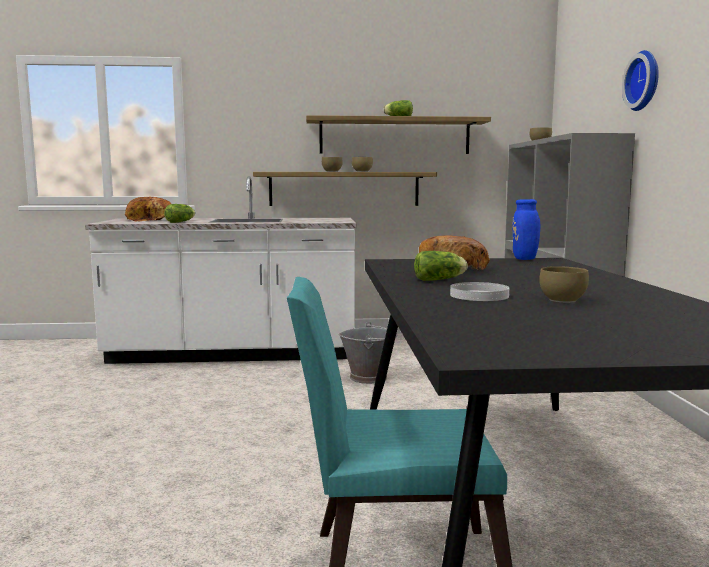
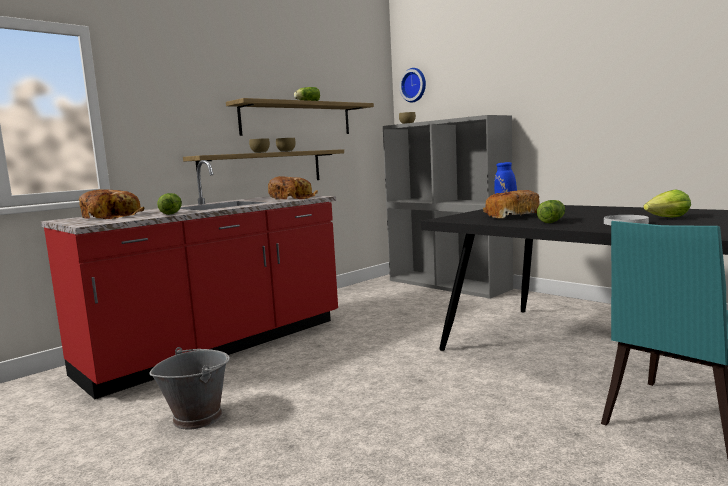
camera: 40 degrees left, 0 degrees up
(234, 353) = (217, 347): white counter -> red counter
(318, 221) = (292, 198): none -> bread
(368, 377) = (375, 329): grey bucket -> grey bucket (198, 417)
(563, 301) = (667, 218): brown bowl -> lettuce
(645, 81) = (516, 80): wall clock -> wall clock (414, 85)

